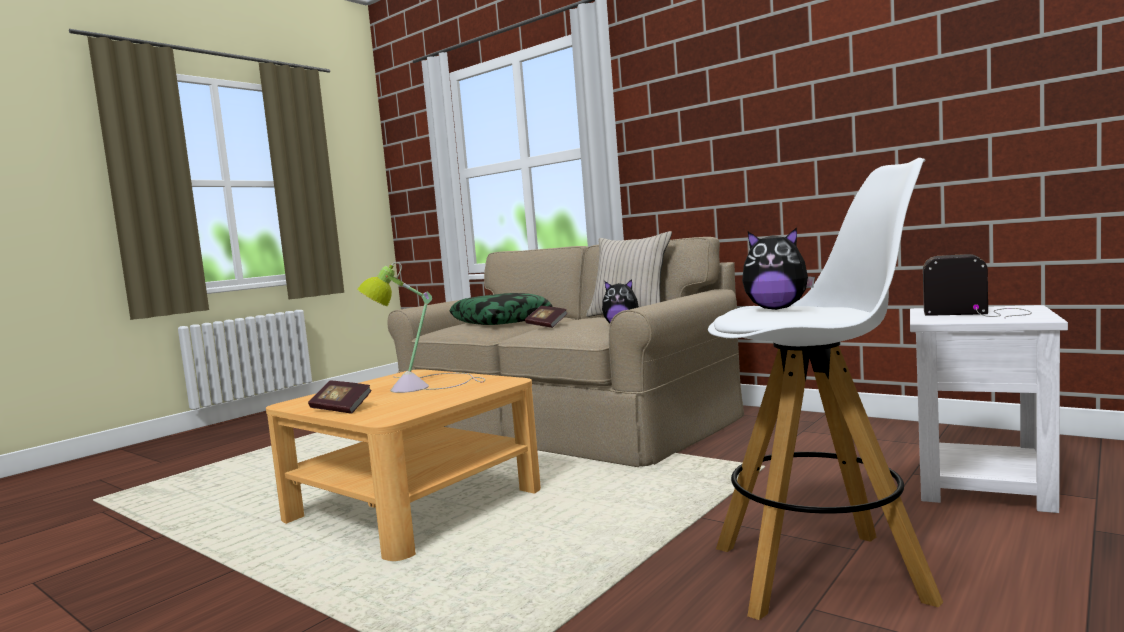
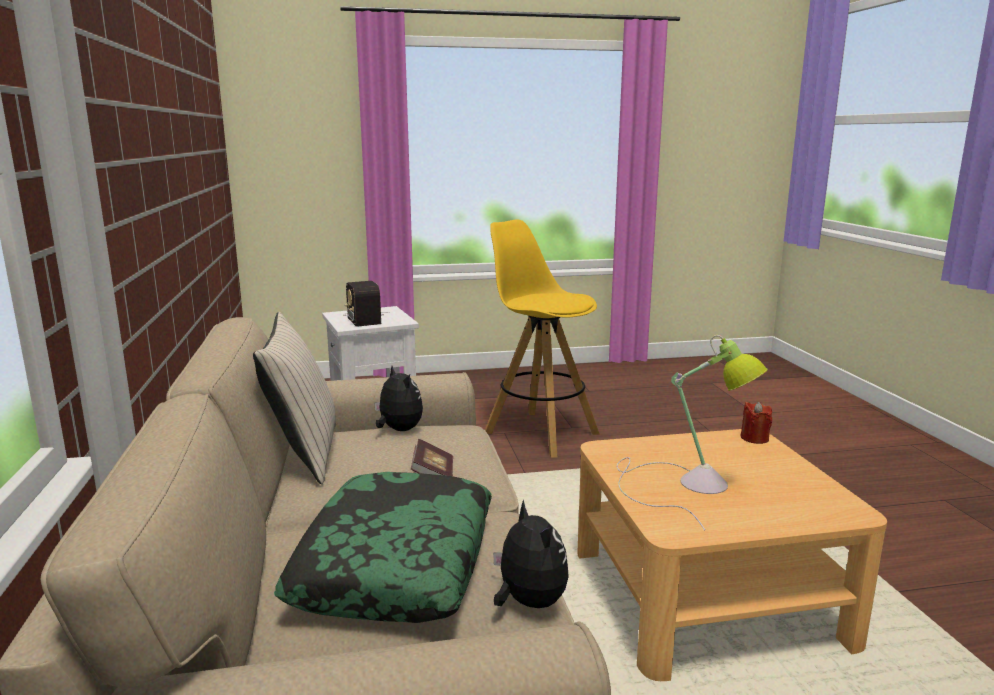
camera: 140 degrees left, 10 degrees up
(341, 409) = (790, 471): book -> none
(383, 418) = (754, 438): none -> red candle
(776, 309) = (548, 301): plush toy -> plush toy (528, 602)
(822, 573) = (540, 432): white stool -> yellow stool

